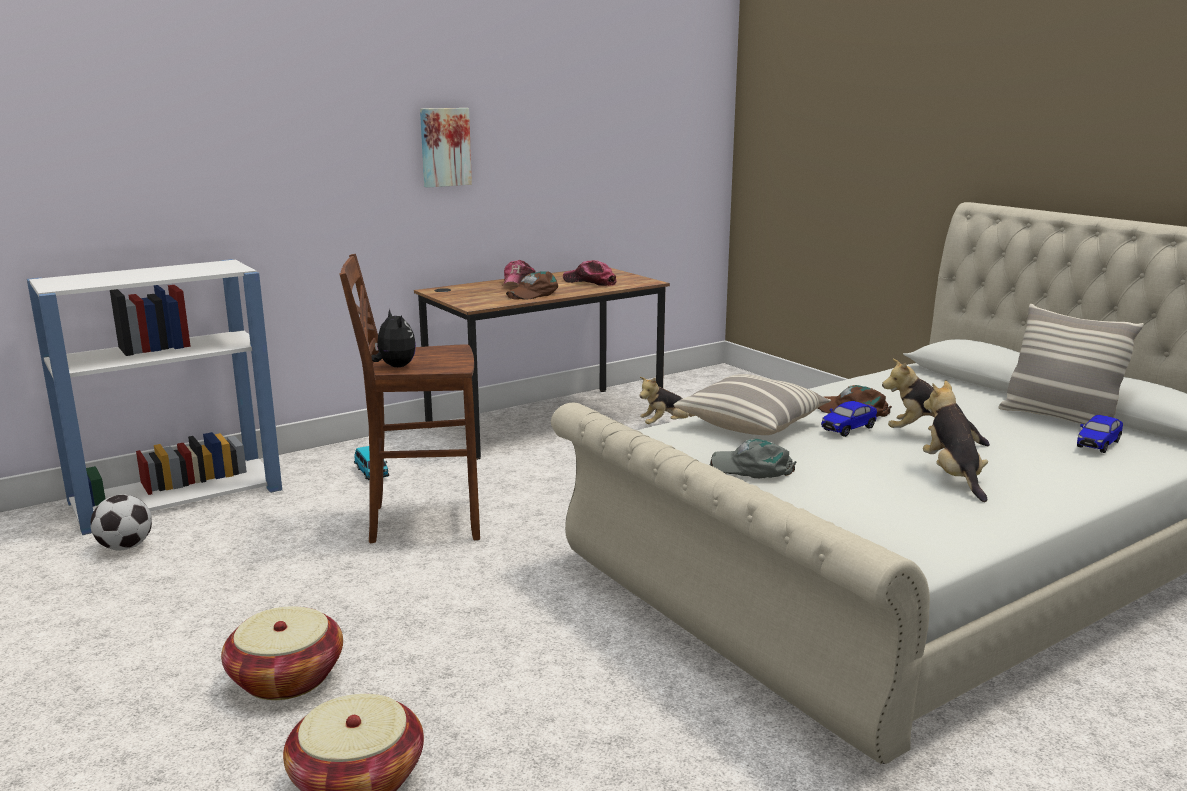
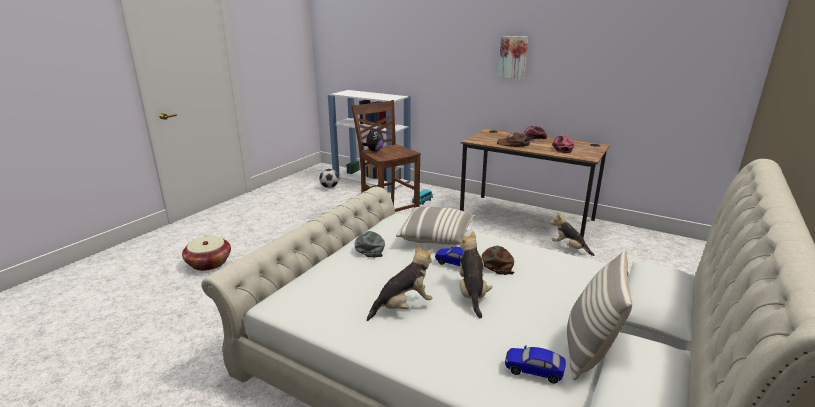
camera: 65 degrees right, 5 degrees up
(287, 678) = (262, 235): basket -> none

